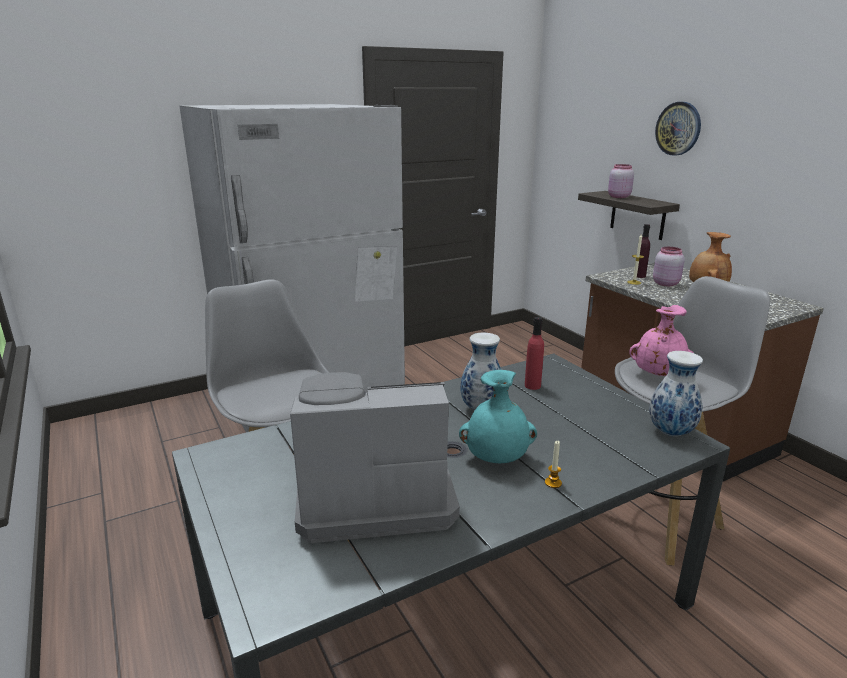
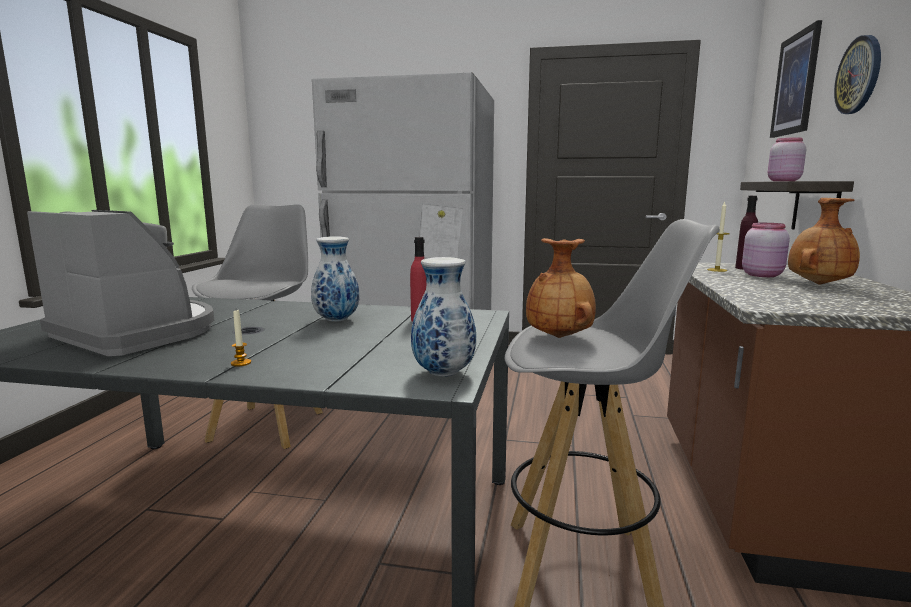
camera: 40 degrees right, 10 degrees down
(496, 459) = (254, 341): turquoise vase -> none
(601, 112) = (795, 84): none -> picture
(658, 374) = (560, 337): pink vase -> brown vase

